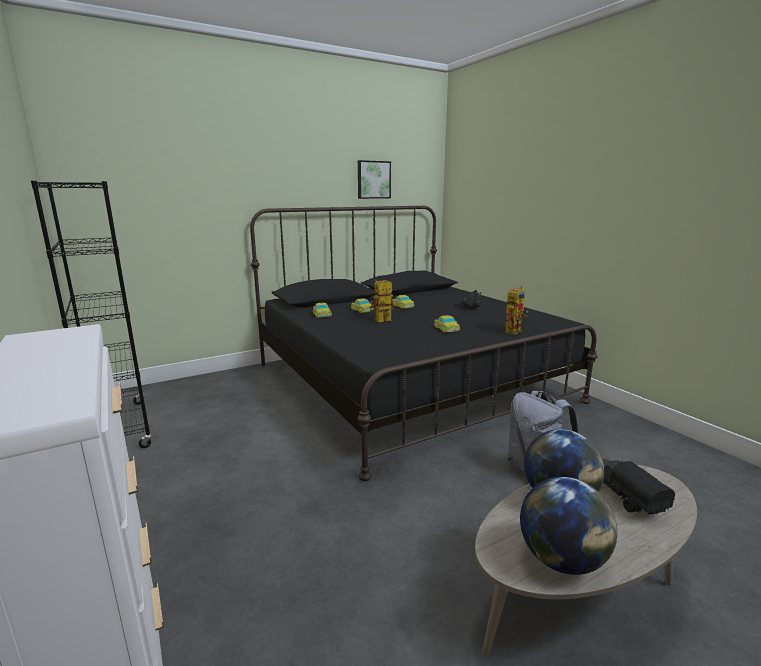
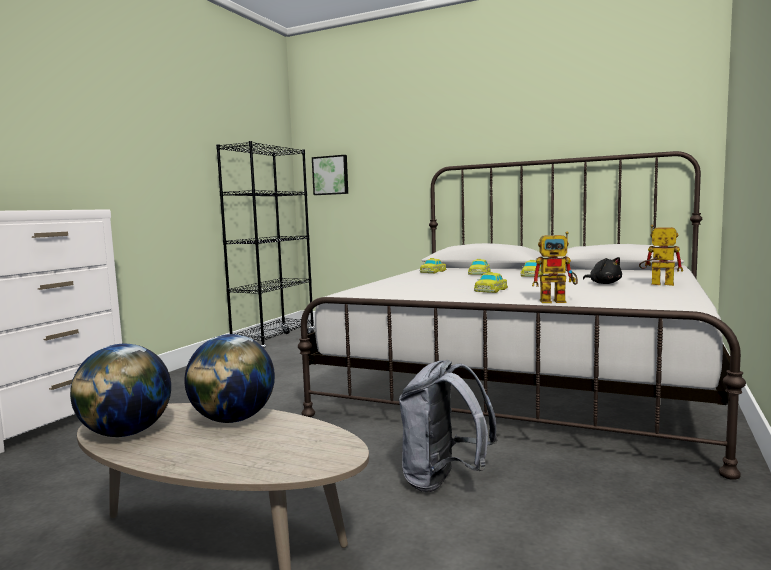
camera: 55 degrees right, 10 degrees down
(373, 180) = (591, 123): picture -> picture (331, 175)
(380, 321) = (457, 279): toy robot -> toy robot (656, 284)
(408, 382) = (527, 379): black bed -> white bed
(624, 496) = (270, 444): toy truck -> none

